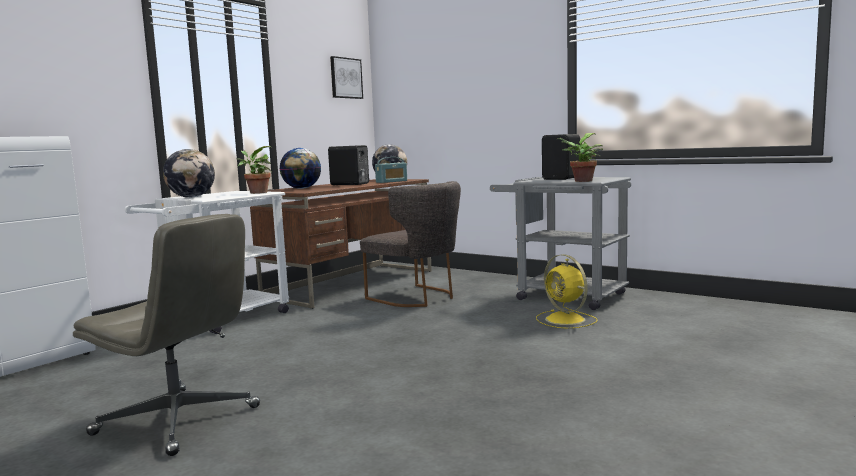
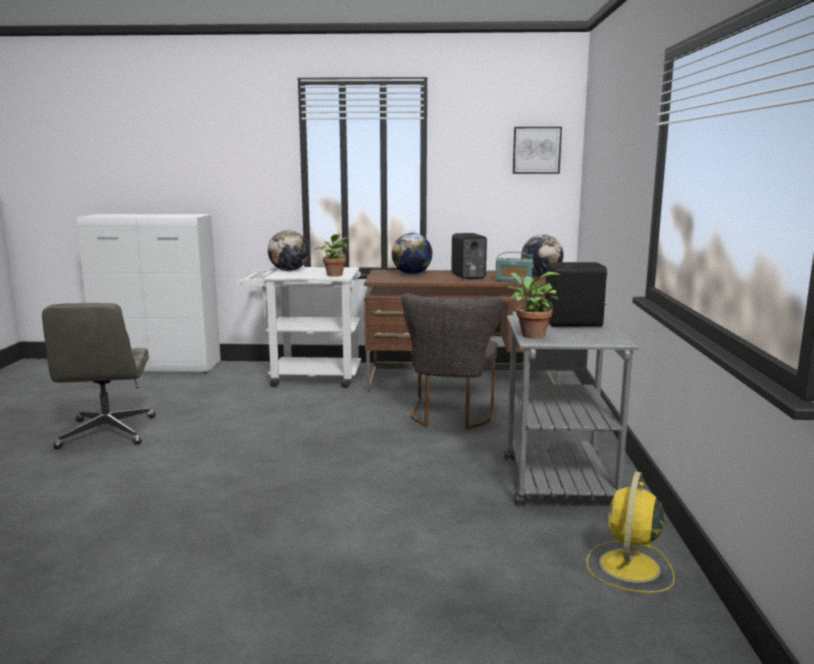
camera: 55 degrees right, 5 degrees up
(566, 320) = (455, 497): yellow fan -> yellow fan (629, 567)

